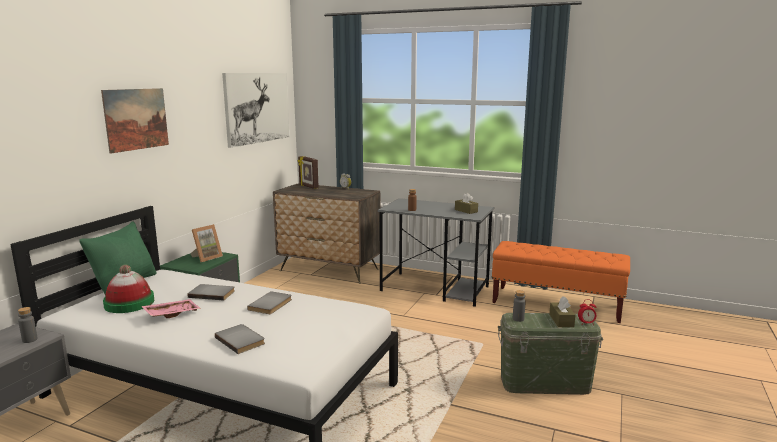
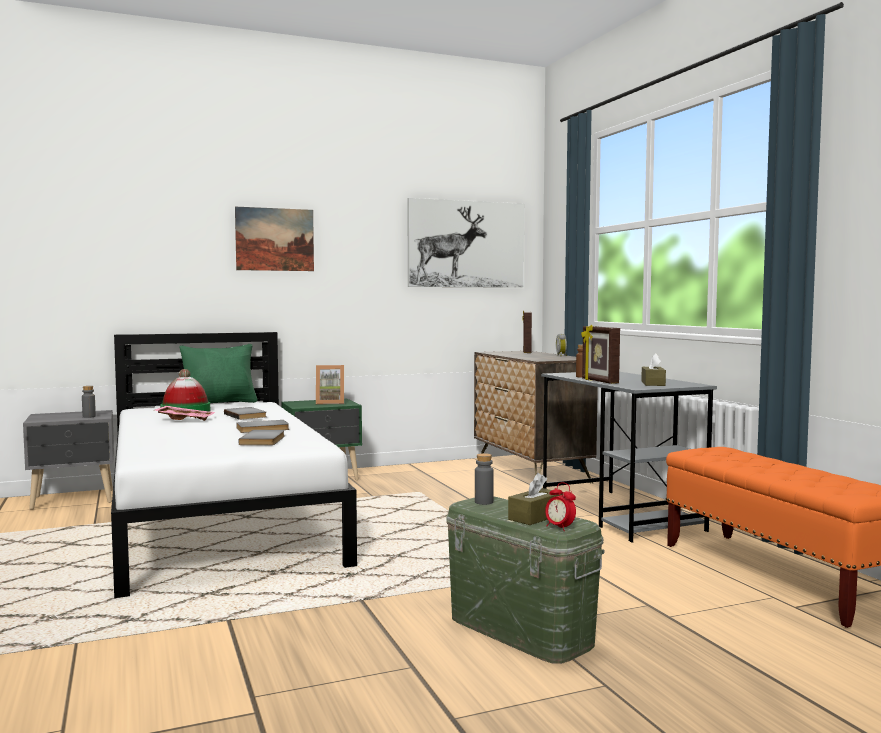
camera: 45 degrees right, 10 degrees down
(241, 340) = (171, 438): grey book -> grey book (264, 440)
(437, 214) = (599, 381): none -> picture frame

